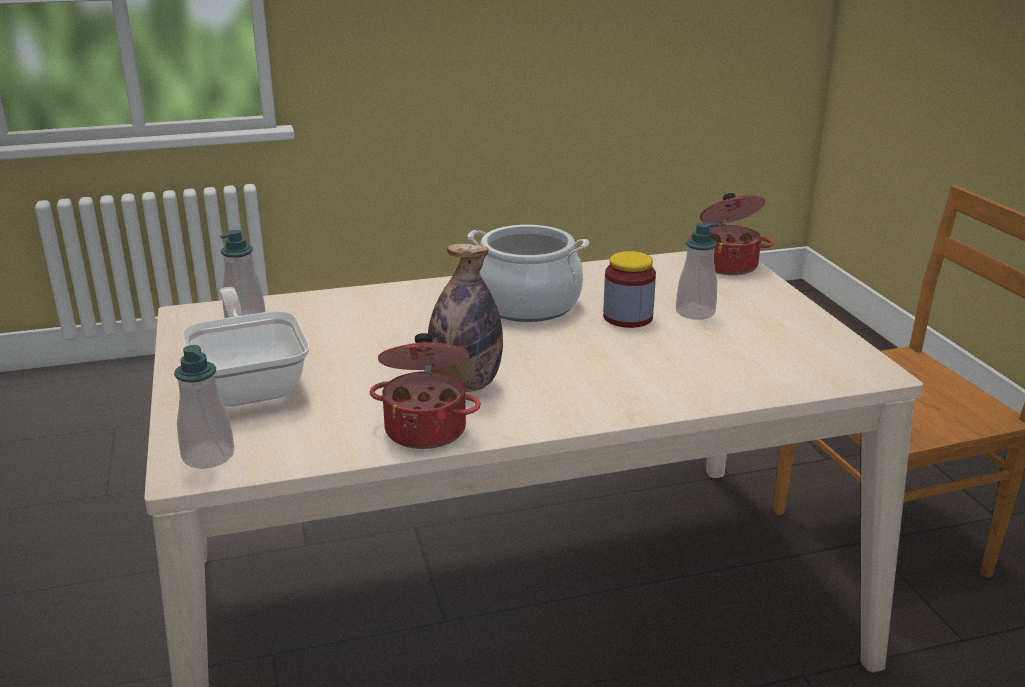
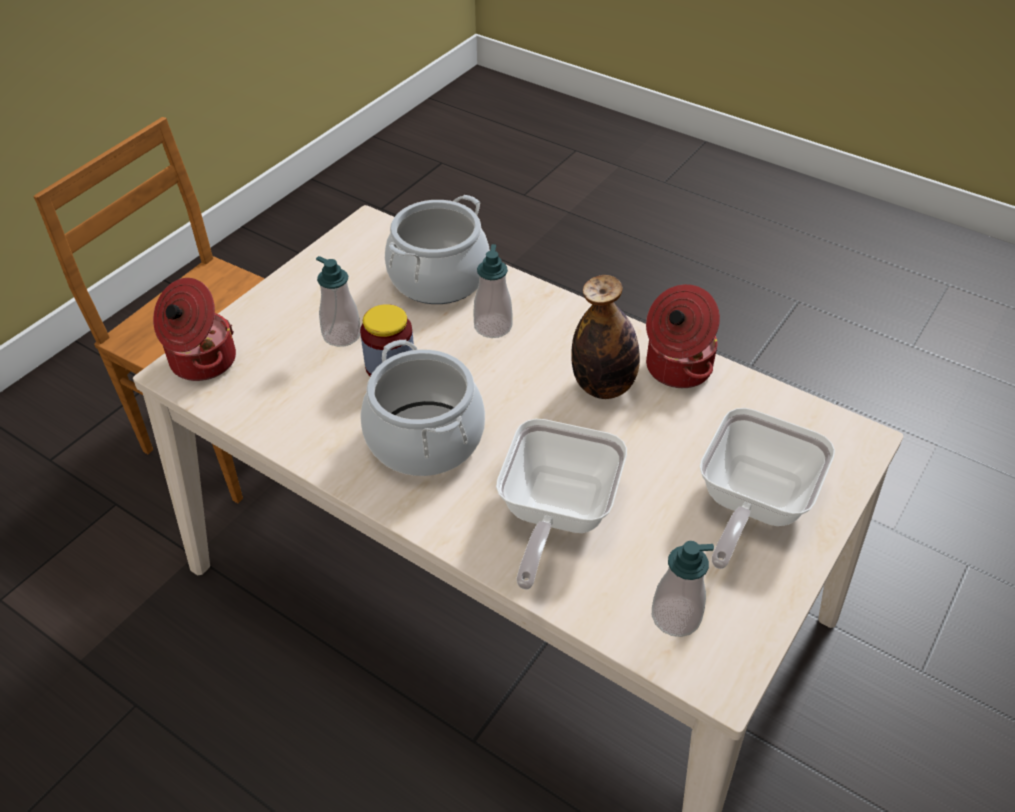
camera: 130 degrees left, 20 degrees up
(208, 456) = (839, 444): soap dispenser -> soap dispenser (493, 326)
(384, 318) = (555, 515): none -> frying pan
(729, 374) = (439, 278): none -> cooking pot

